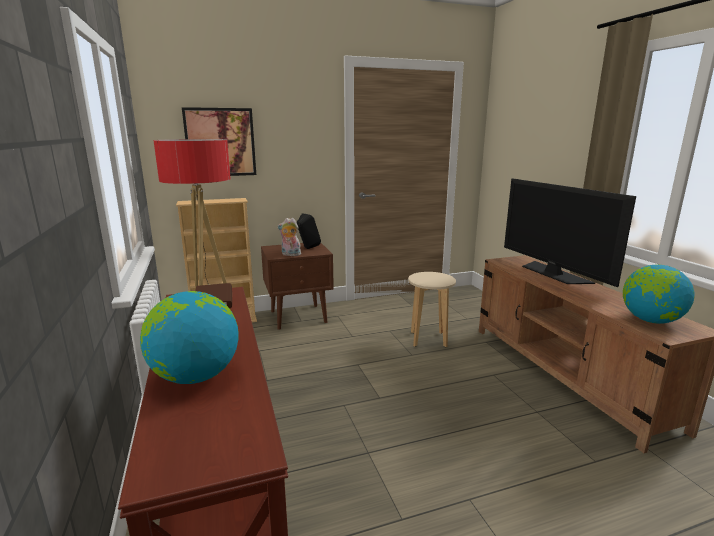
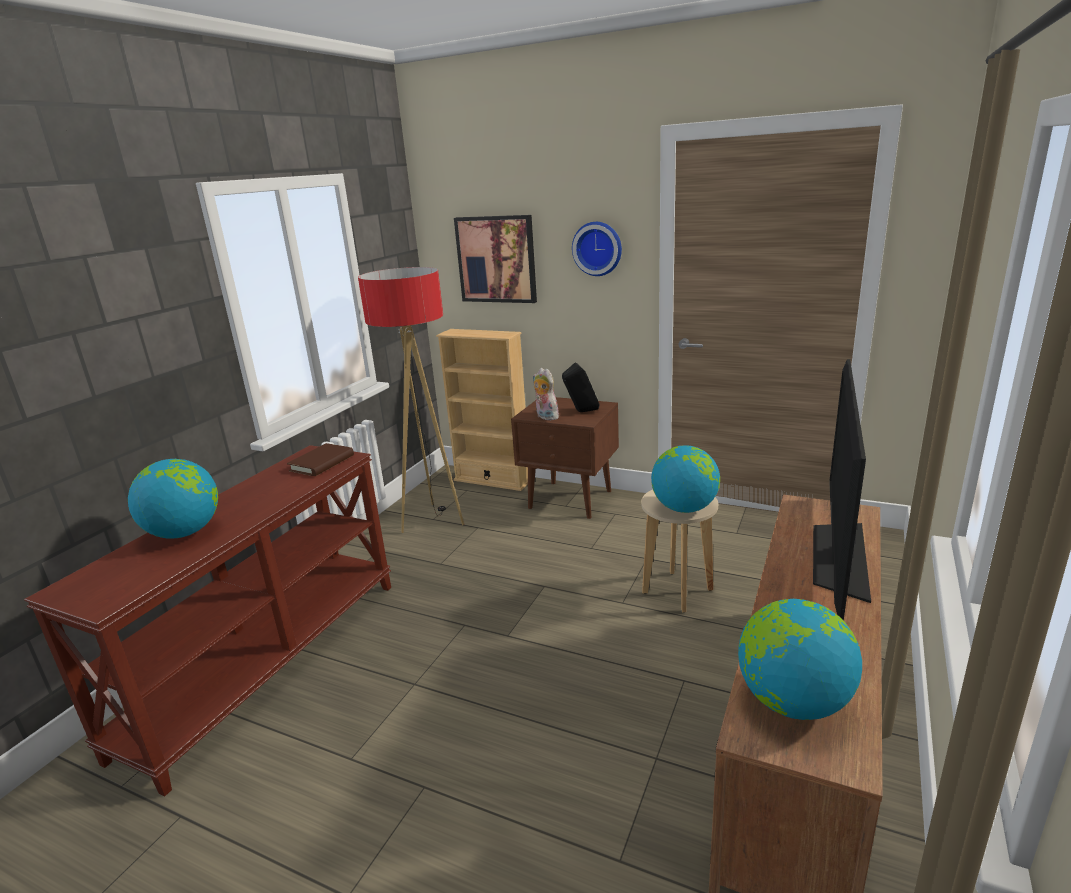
camera: 45 degrees right, 5 degrees up
(303, 134) = (598, 248): none -> wall clock
(440, 280) = (684, 508): none -> globe

